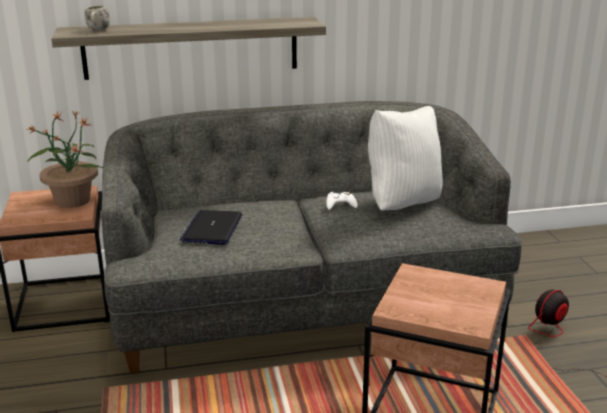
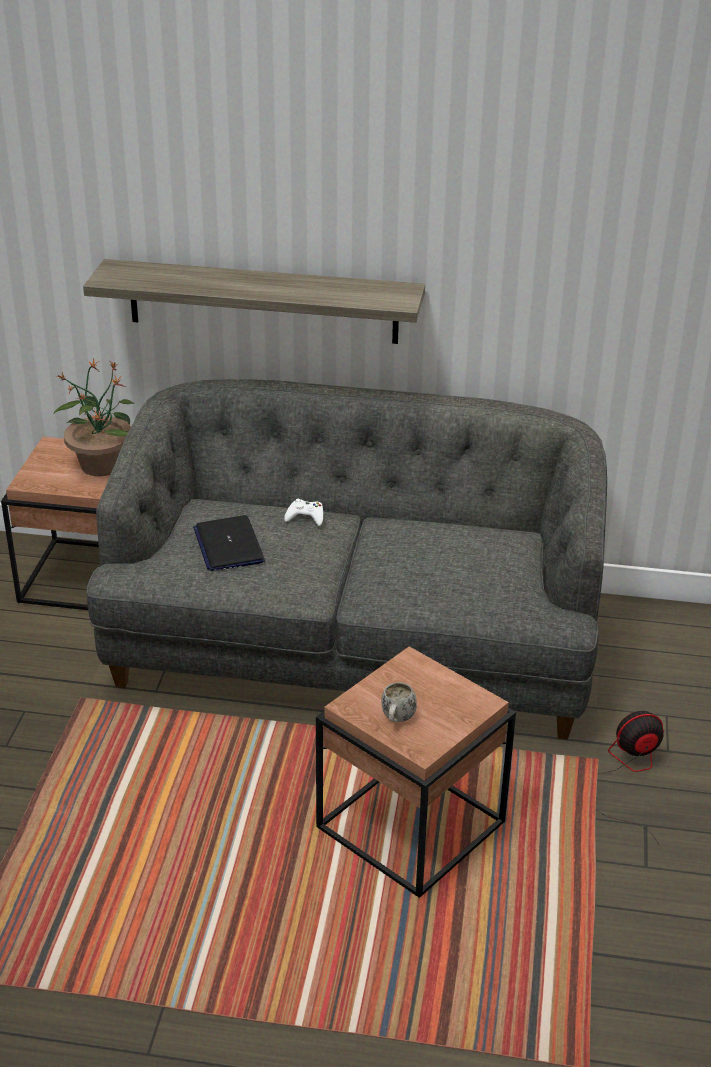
camera: 20 degrees right, 10 degrees up
(98, 30) = (143, 276): white mug -> white mug (397, 719)
(212, 228) = (228, 545): laptop -> laptop turned 45 degrees counterclockwise
(340, 204) = (399, 541): white game controller -> white game controller (305, 516)
(402, 204) = (478, 556): white pillow -> none

